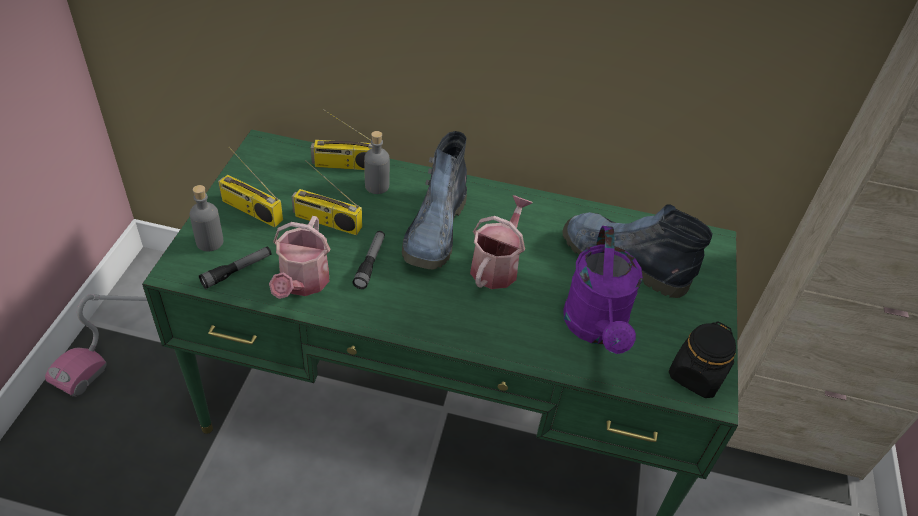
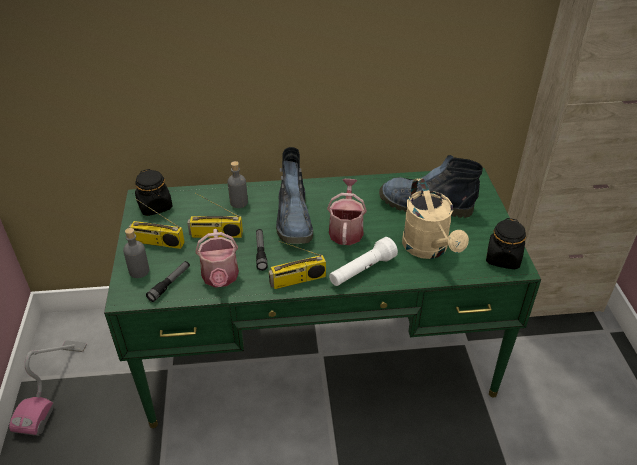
camera: 15 degrees left, 5 degrees down
(272, 161) = (155, 206): none -> black jar
(345, 165) = (209, 195): radio -> radio (297, 280)
(489, 331) = (362, 271): none -> white flashlight
(596, 328) = (429, 249): purple watering can -> beige watering can

